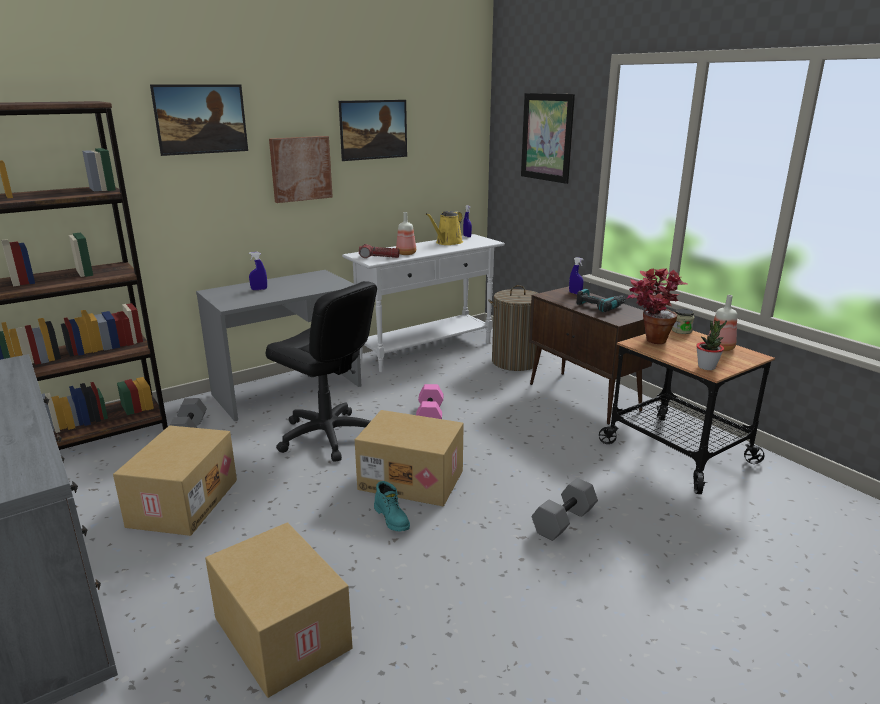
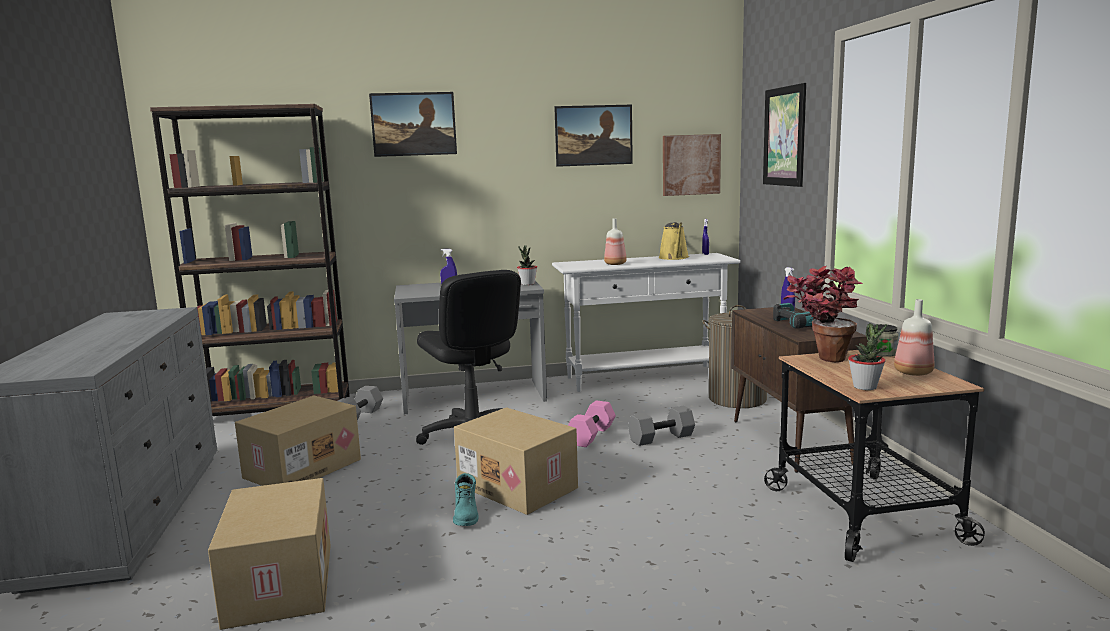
camera: 25 degrees right, 10 degrees down
(300, 169) = (511, 173): picture -> picture (690, 165)
(334, 280) = (527, 284): none -> potted plant
(379, 257) = (583, 265): flashlight -> none
(447, 243) = (674, 258): yellow watering can -> yellow watering can turned 60 degrees counterclockwise
(564, 522) = (646, 555): grey dumbbell -> grey dumbbell (661, 438)

